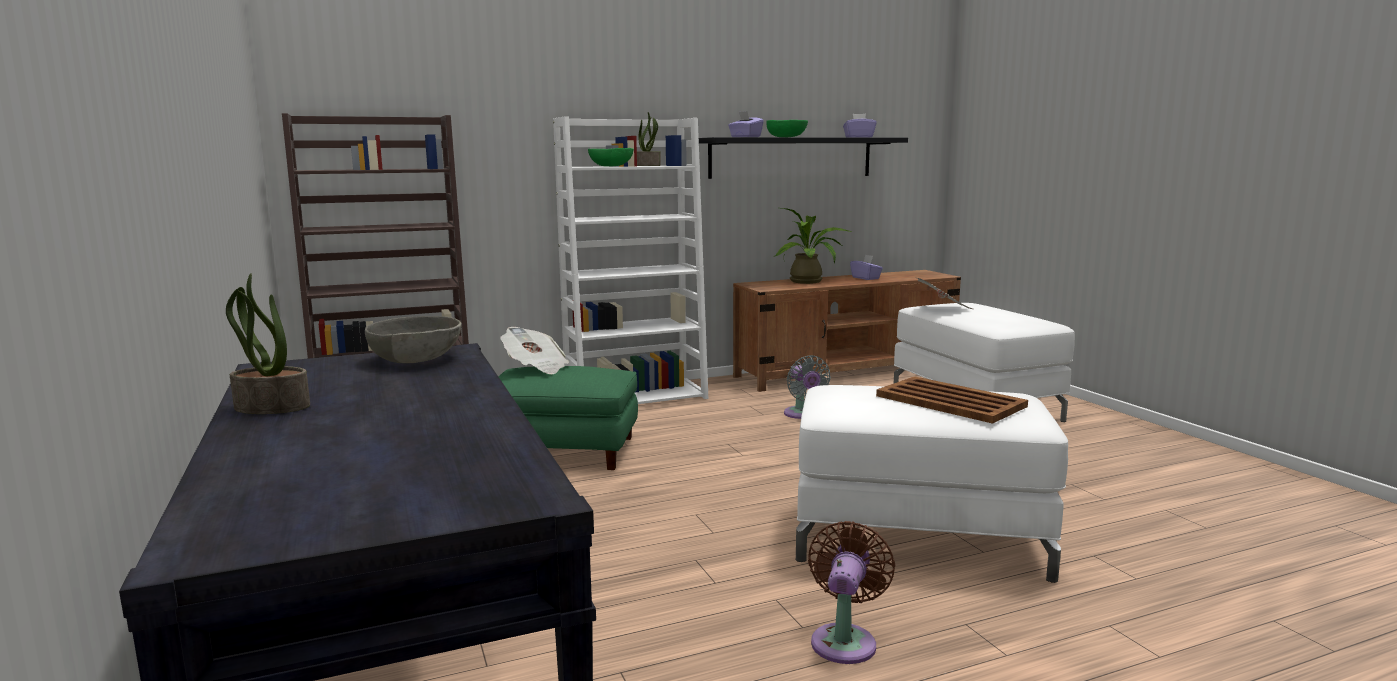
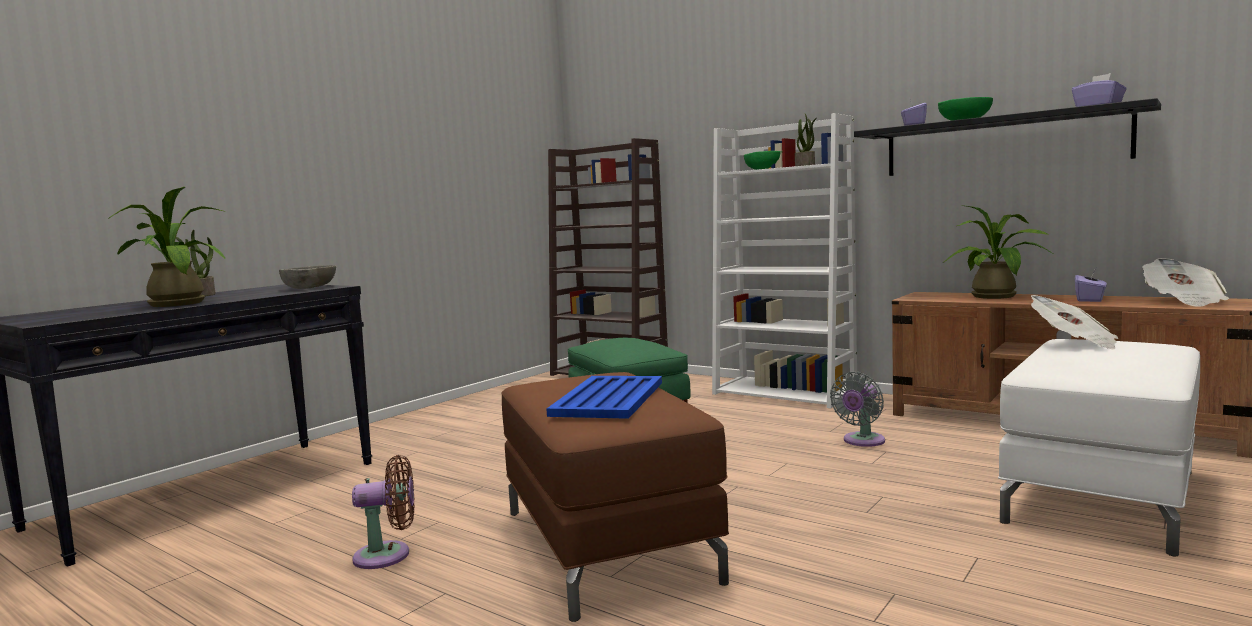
camera: 60 degrees right, 5 degrees down
(424, 421) = (176, 303): none -> potted plant
(536, 368) = (620, 337): newspaper -> newspaper (1183, 301)
(920, 538) = (608, 545): white ottoman -> brown ottoman
(949, 401) = (609, 398): brown tray -> blue tray

